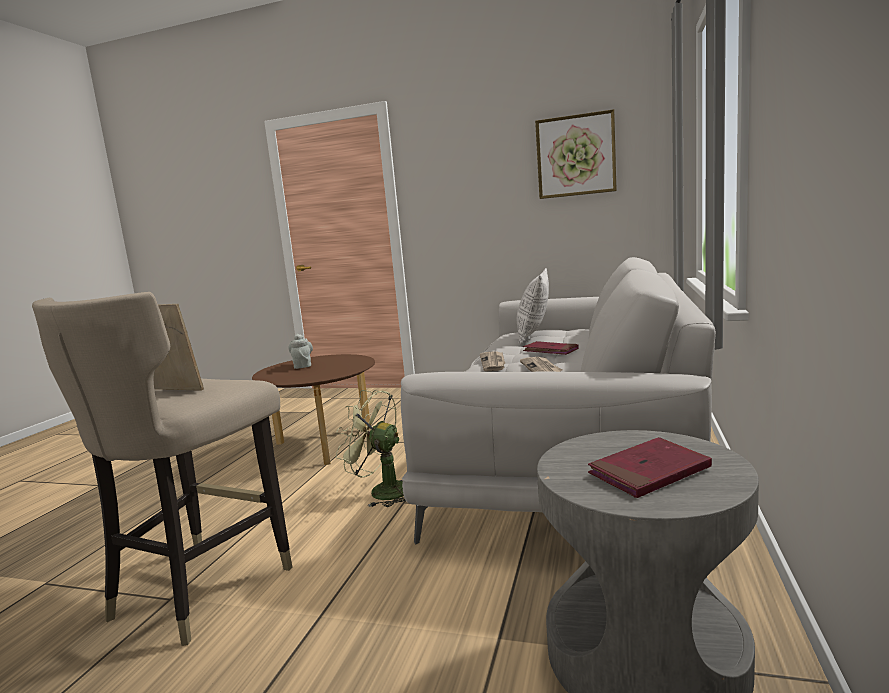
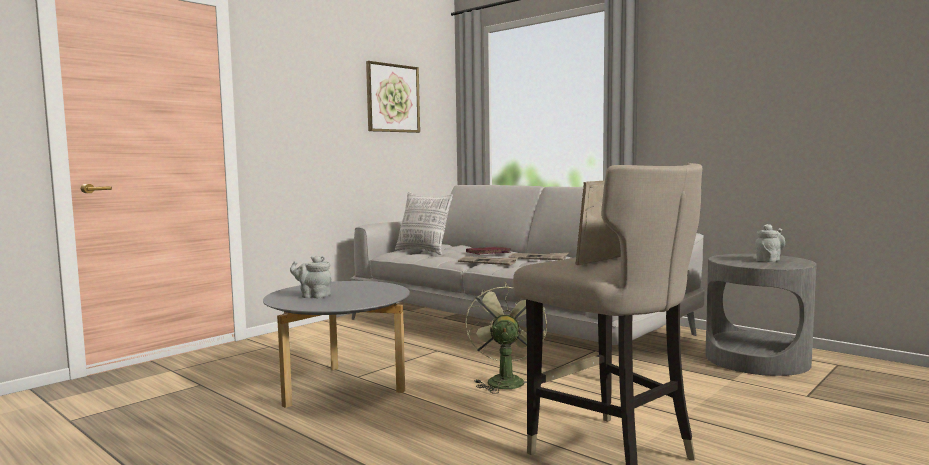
camera: 65 degrees left, 5 degrees down
(325, 444) = (341, 387): brown coffee table -> grey coffee table
(381, 491) = (504, 380): green fan -> green fan turned 135 degrees clockwise
(649, 472) = (769, 260): red book -> grey teapot

